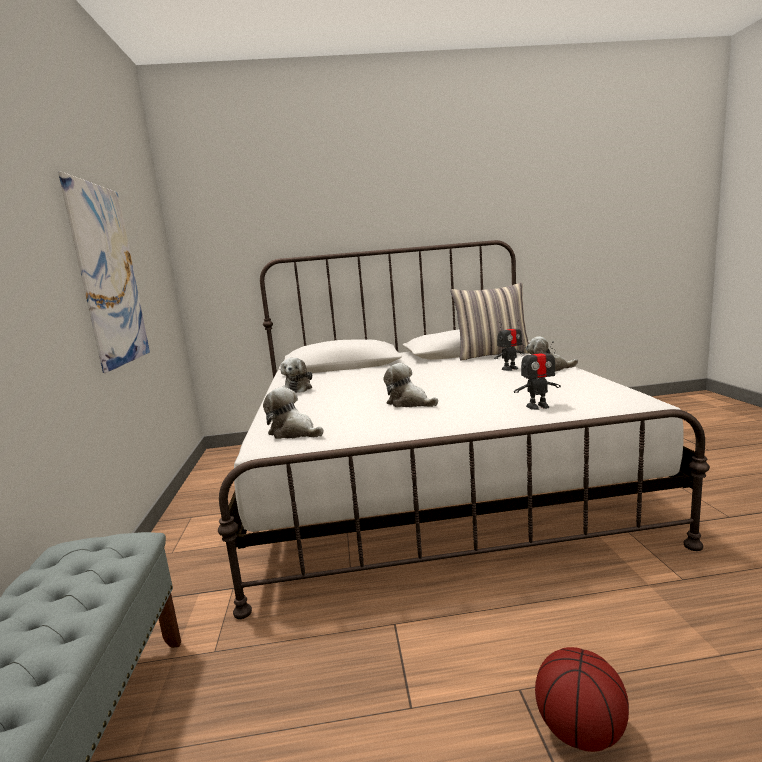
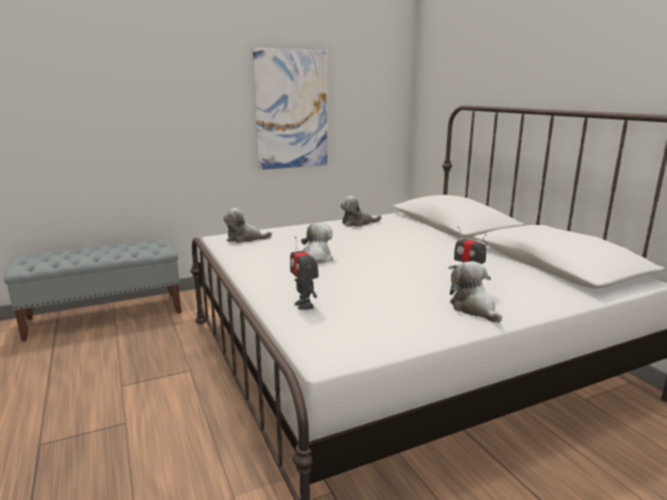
camera: 70 degrees right, 5 degrees up
(294, 433) = (245, 239): plush toy -> plush toy turned 105 degrees counterclockwise
(492, 355) = (547, 277): pillow -> none
(579, 731) = (88, 446): basketball -> none

